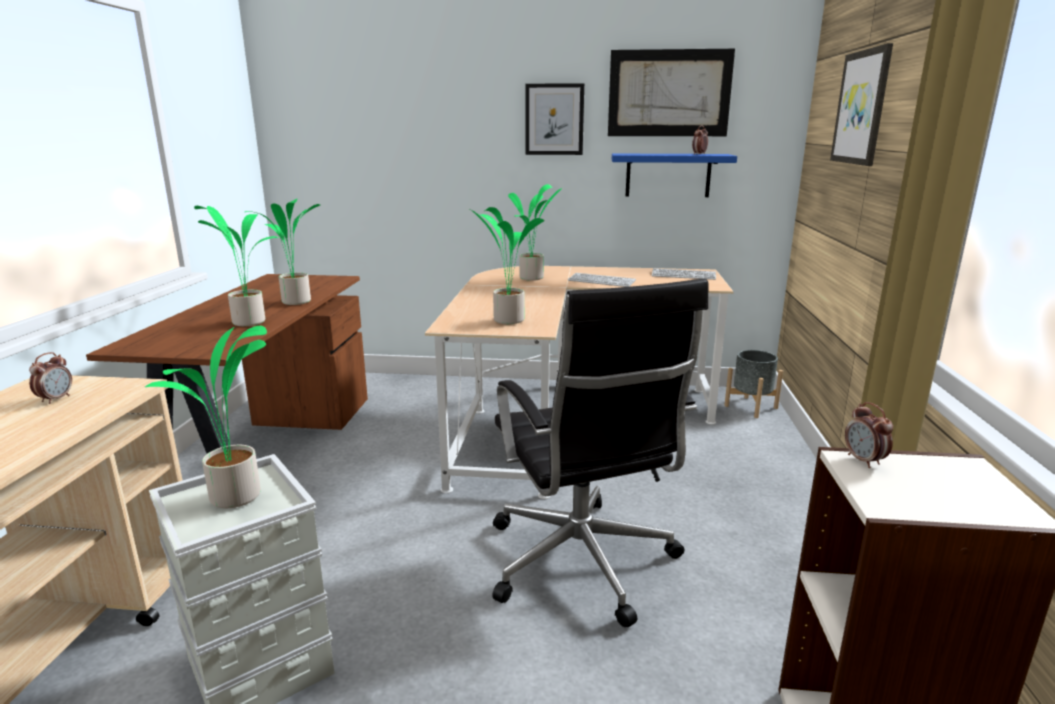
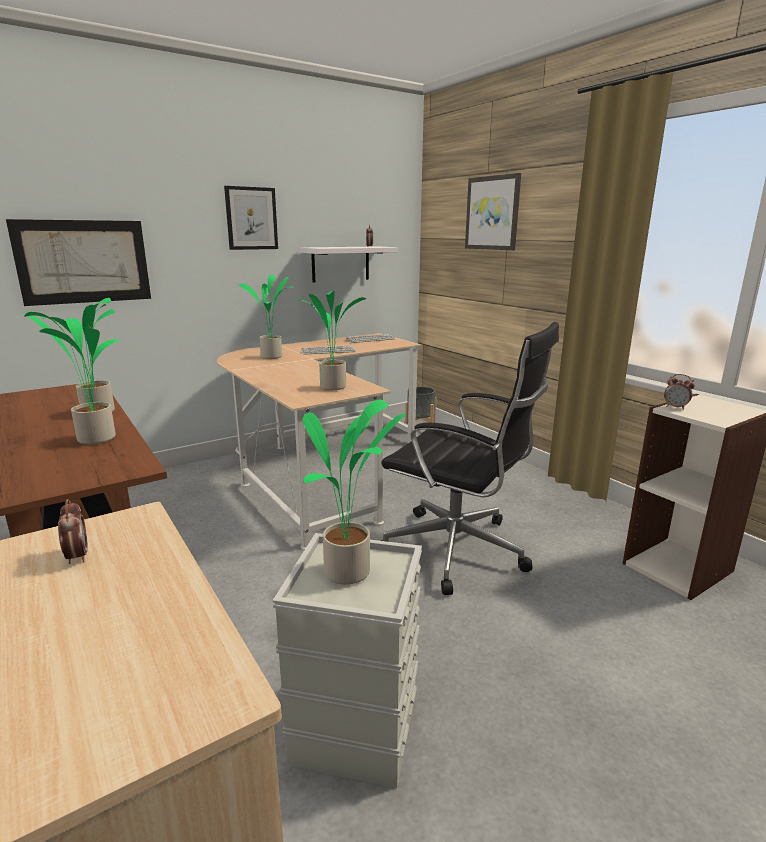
camera: 40 degrees left, 0 degrees up
(668, 175) = (340, 264): blue shelf -> white shelf
(669, 93) = (336, 199): picture -> picture (84, 262)

